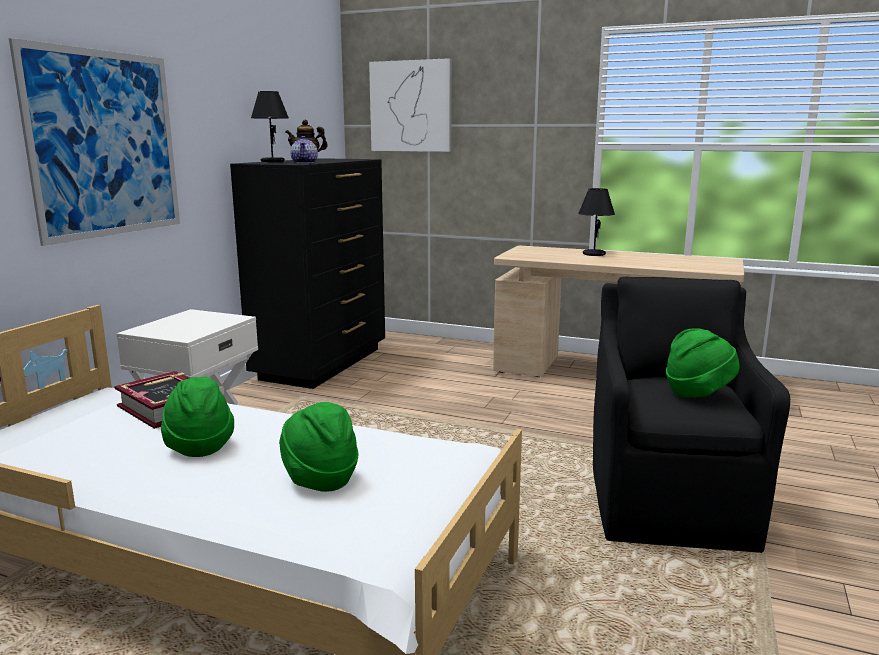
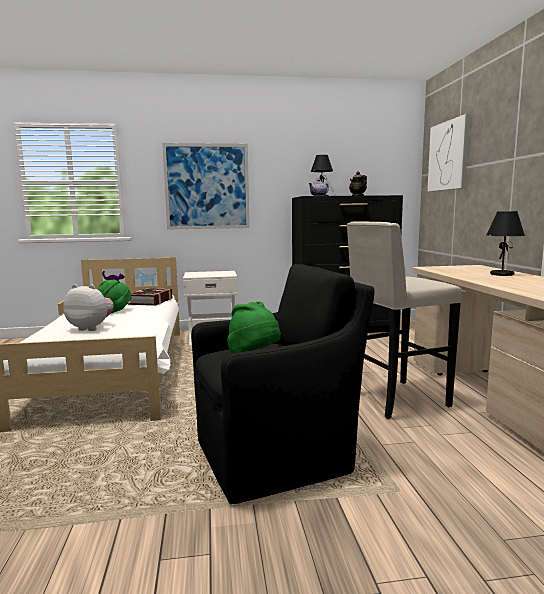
camera: 60 degrees right, 5 degrees down
(319, 479) = (91, 328): green hat -> plush toy
(581, 413) = (395, 400): none -> beige stool

